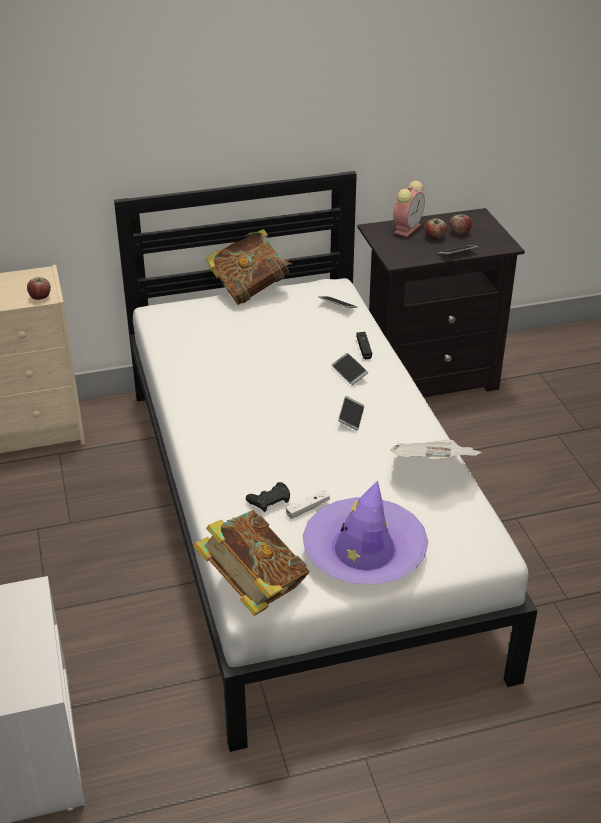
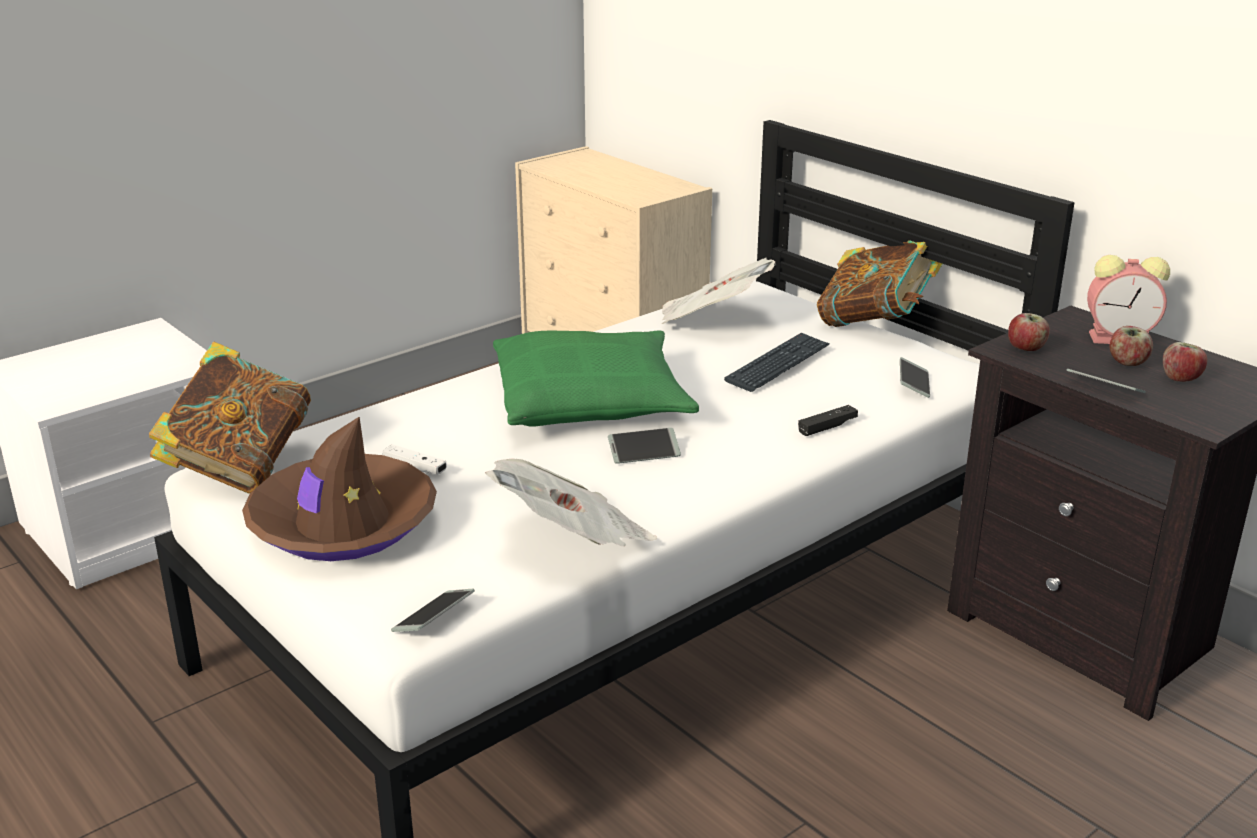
camera: 65 degrees right, 10 degrees down
(40, 297) = (635, 197): apple -> apple (1026, 349)
(191, 340) = (712, 320): none -> newspaper
(268, 417) = (591, 400): none -> green pillow
(269, 500) = (412, 439): black game controller -> none
(279, 338) = (778, 364): none -> keyboard
(349, 372) = (750, 427): phone -> phone (434, 618)
(364, 552) = (342, 524): purple hat -> brown hat

